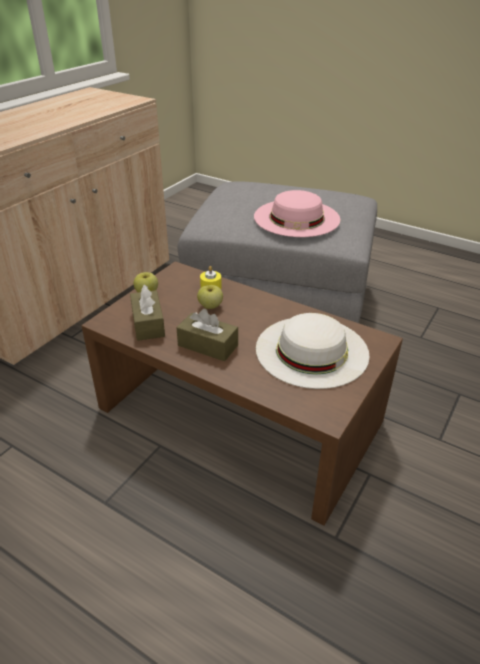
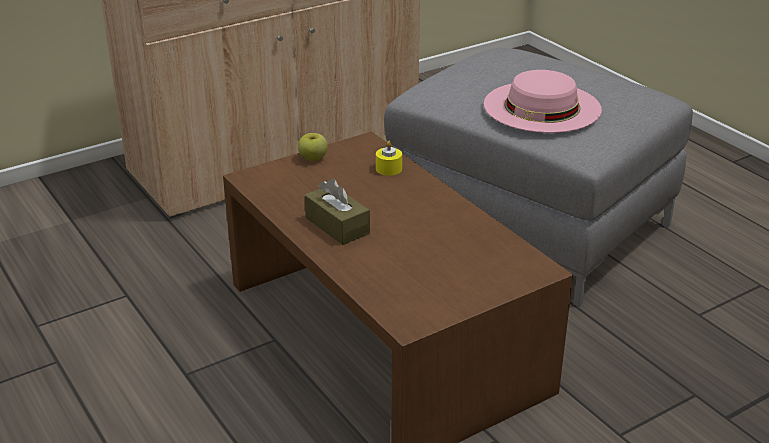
camera: 25 degrees right, 5 degrees down
(148, 323) = (291, 189): brown tissue box -> none
(210, 306) = (372, 188): apple -> none
(312, 350) = (449, 259): white hat -> none

